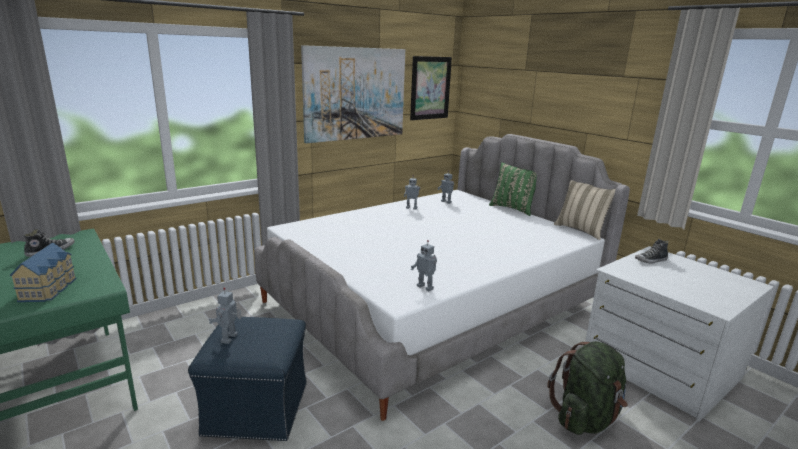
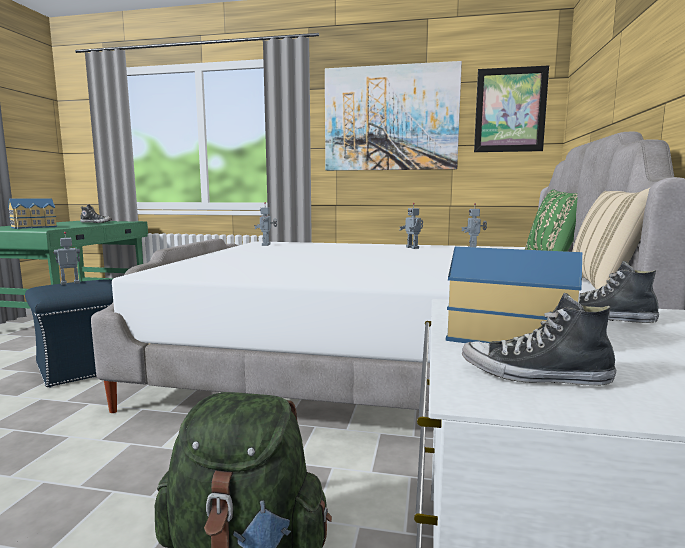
camera: 50 degrees right, 10 degrees down
(425, 287) = (203, 273): toy robot -> toy robot (267, 245)
(668, 283) = (508, 337): none -> toy house
(708, 298) = (534, 376): none -> shoe

